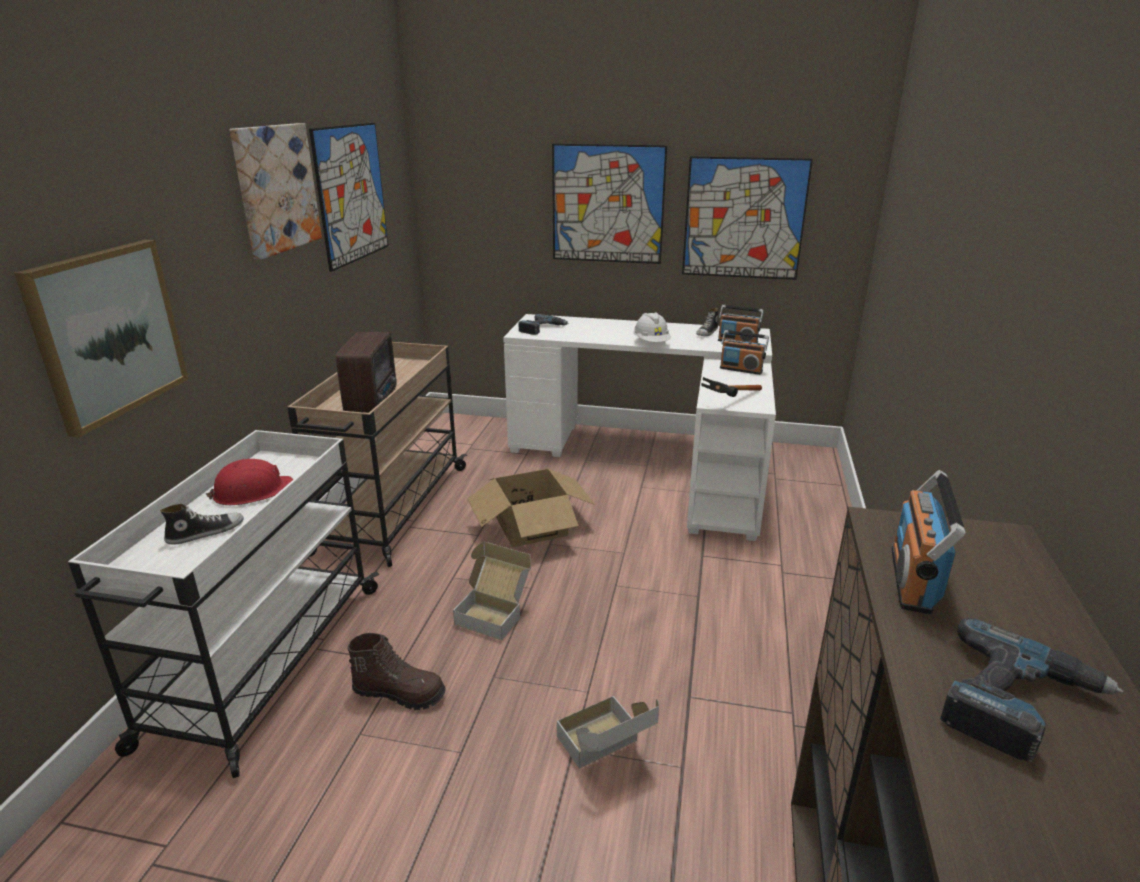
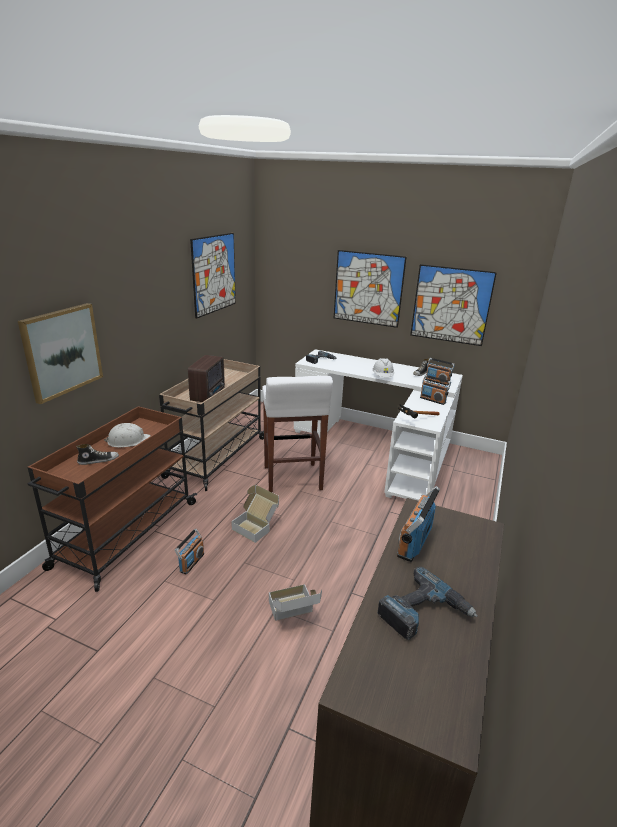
camera: 10 degrees right, 0 degrees up
(253, 492) = (128, 441): red hard hat -> white hard hat
(264, 664) = (125, 535): white cart -> brown cart
(276, 189) = (166, 273): picture -> none
(400, 693) = (191, 562): brown boot -> radio
(531, 526) = (292, 479): cardboard box -> white stool

